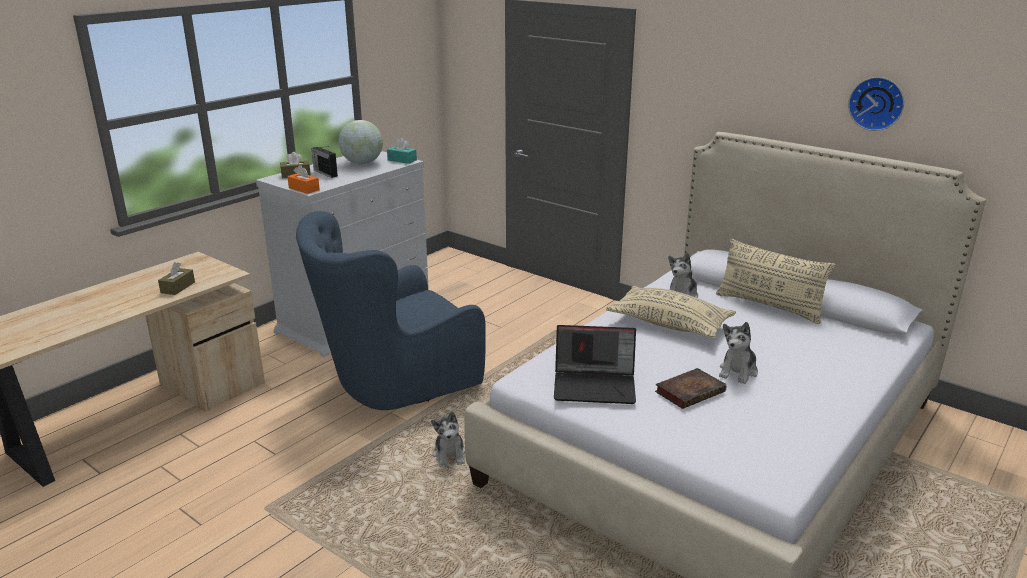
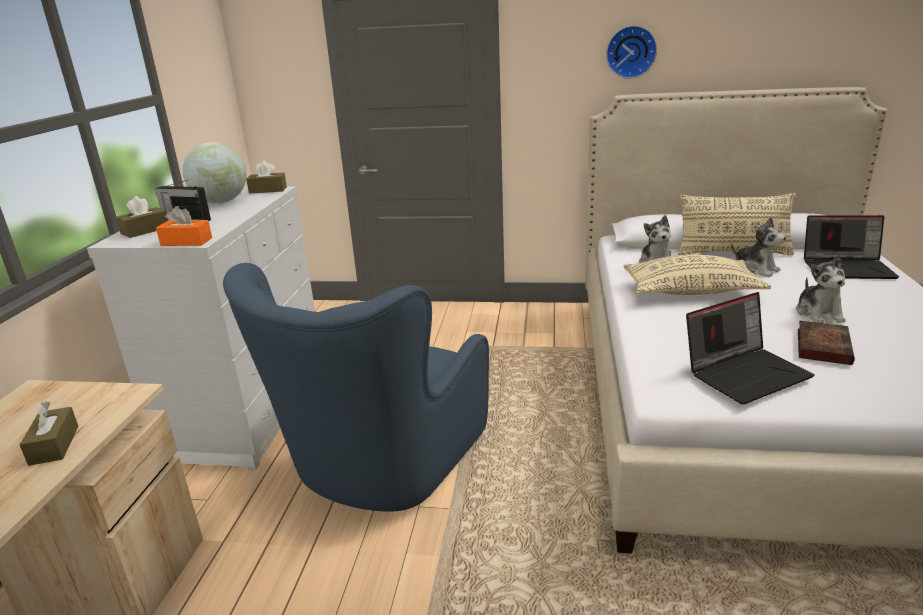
camera: 30 degrees left, 0 degrees up
(402, 160) = (268, 190): turquoise tissue box -> brown tissue box
(450, 454) = (547, 527): plush toy -> plush toy (755, 269)
(846, 349) = (847, 268): none -> laptop
(877, 103) = (773, 37): wall clock -> wall clock (631, 52)

